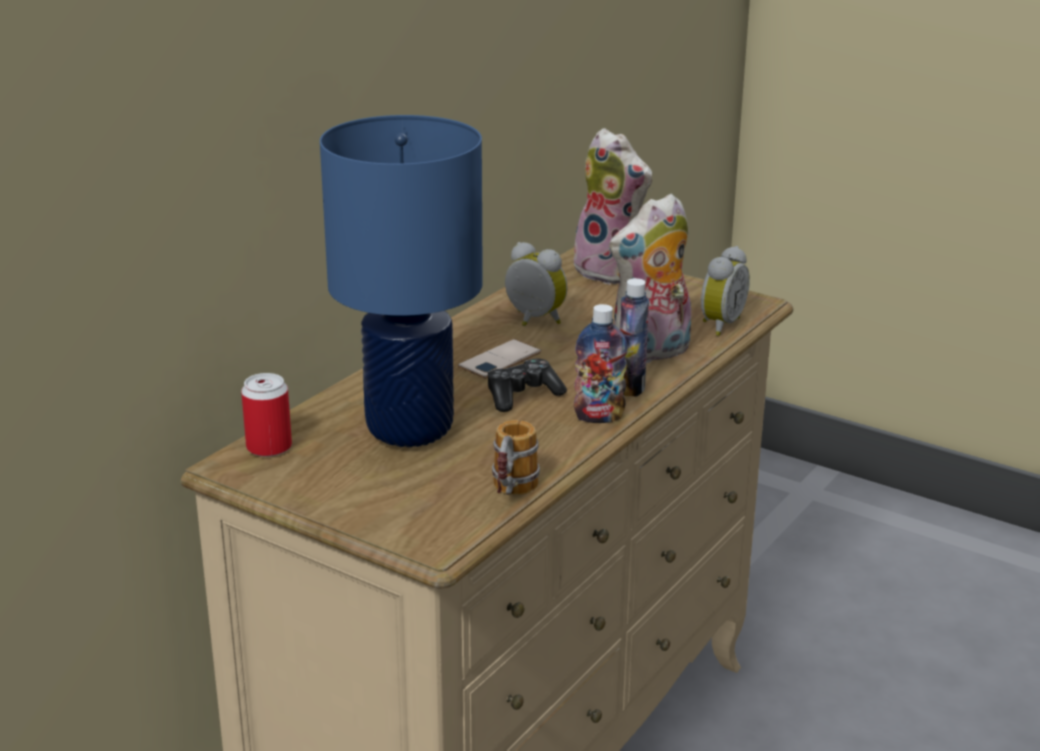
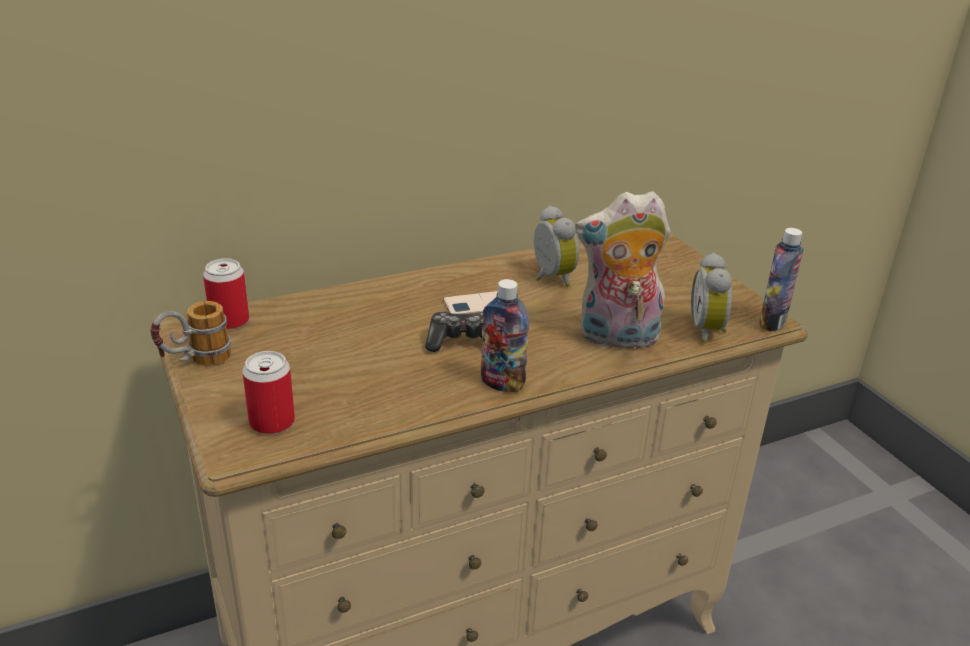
camera: 30 degrees right, 5 degrees up
(410, 435) = (337, 347): blue table lamp -> none
(436, 511) = (272, 422): none -> can
(511, 495) = (344, 430): mug -> mug (195, 363)
(612, 271) = (667, 254): plush toy -> none
(631, 387) = (562, 365): bottle -> bottle (772, 322)
(719, 325) = (708, 331): alarm clock -> alarm clock turned 120 degrees clockwise

